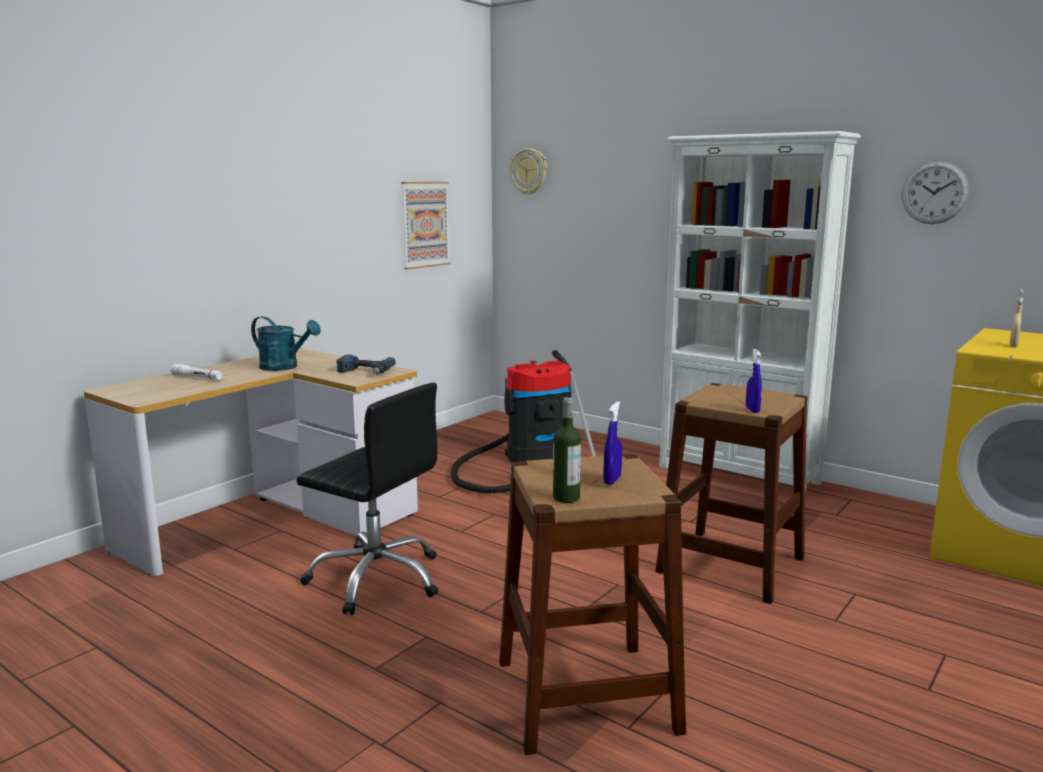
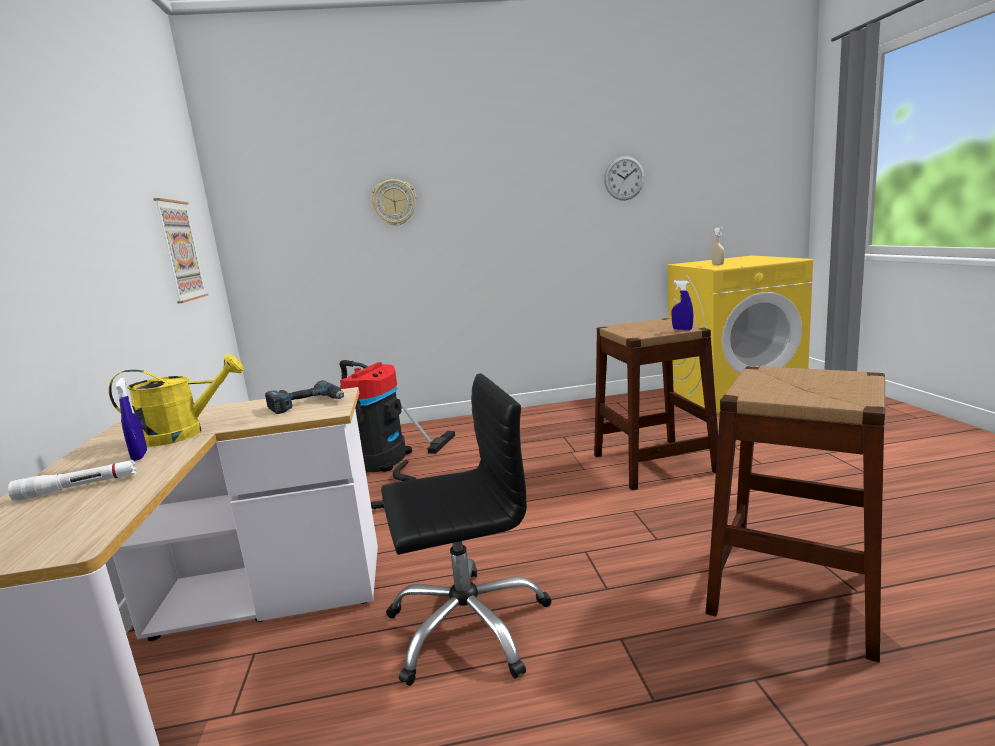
camera: 45 degrees left, 0 degrees up
(284, 367) = (184, 433): turquoise watering can -> yellow watering can
(529, 171) = (259, 192): wall clock -> wall clock (394, 202)
(566, 498) = (853, 398): bottle -> none
(612, 480) = (811, 381): blue spray bottle -> blue spray bottle (139, 456)
(739, 475) = (535, 414): white bookcase -> none

